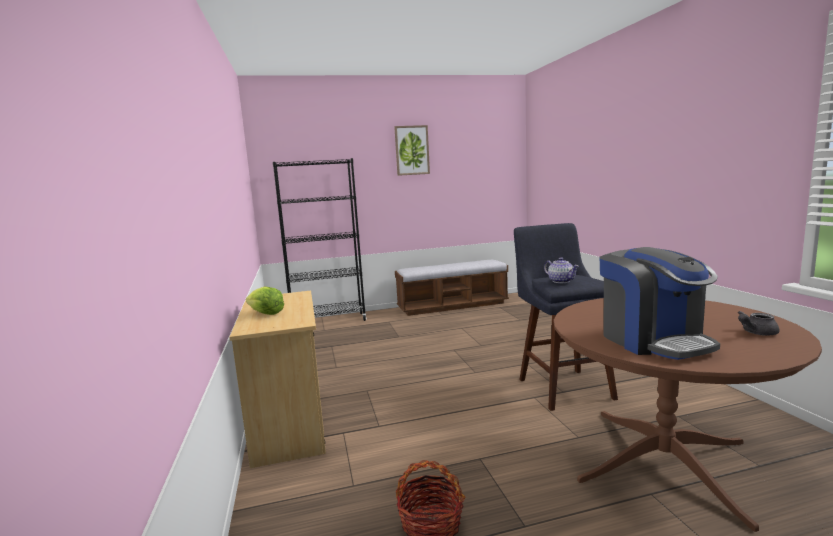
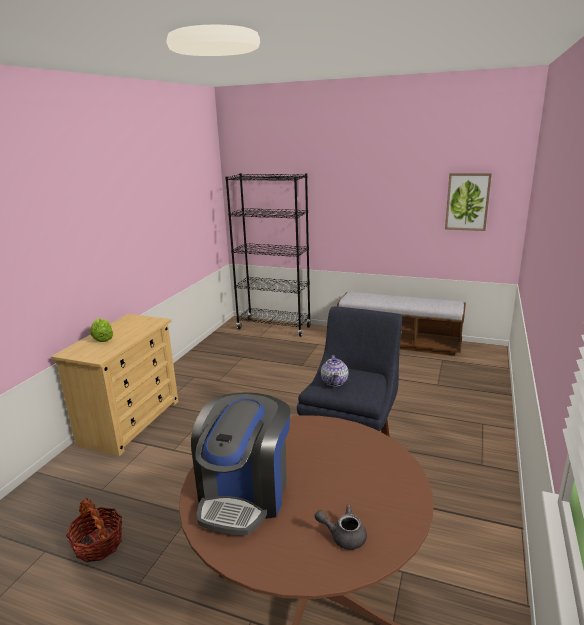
camera: 35 degrees right, 10 degrees up
(412, 150) = (377, 165): picture -> picture (467, 201)

